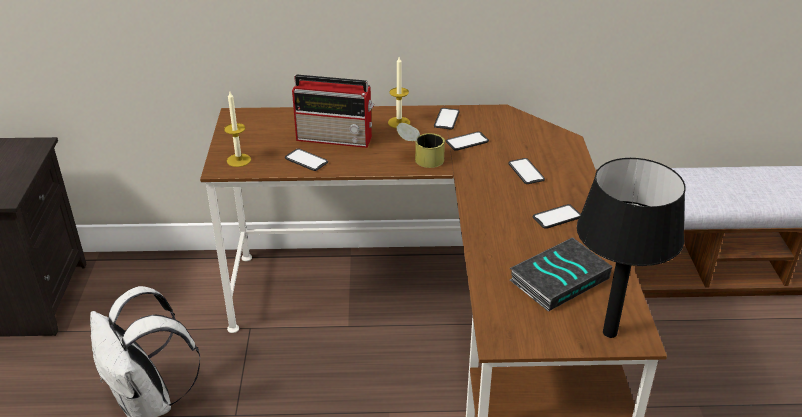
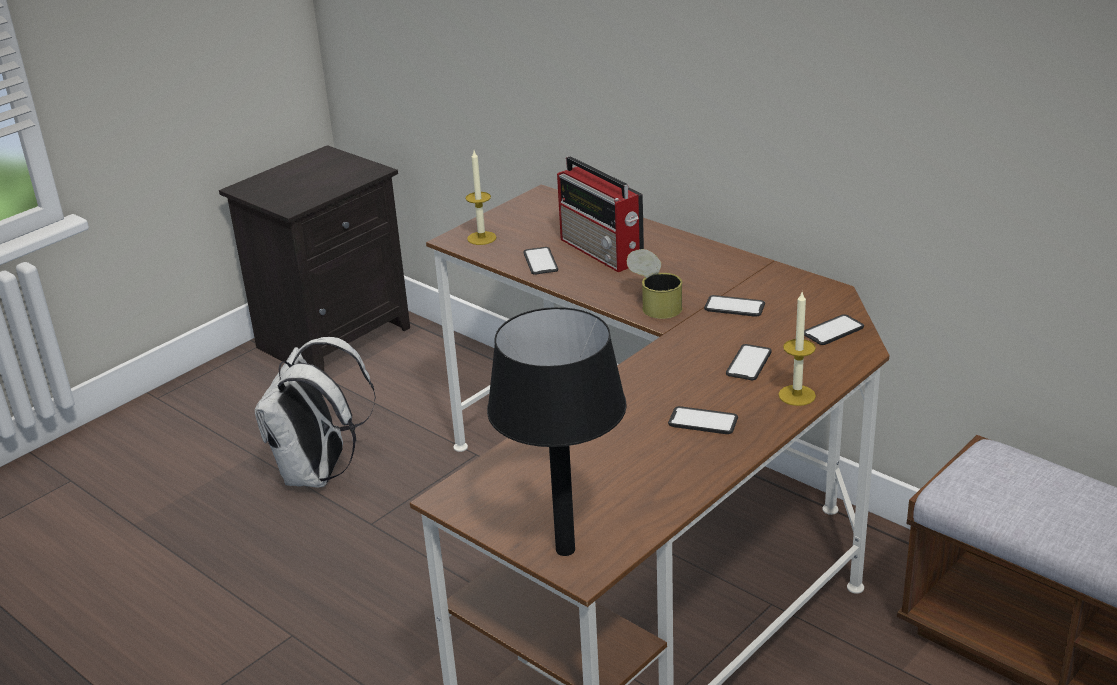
camera: 45 degrees right, 5 degrees down
(399, 122) = (692, 260): candle -> candle (797, 395)
(446, 119) = (751, 276): phone -> phone (833, 331)
(559, 278) = (602, 477): book -> none

